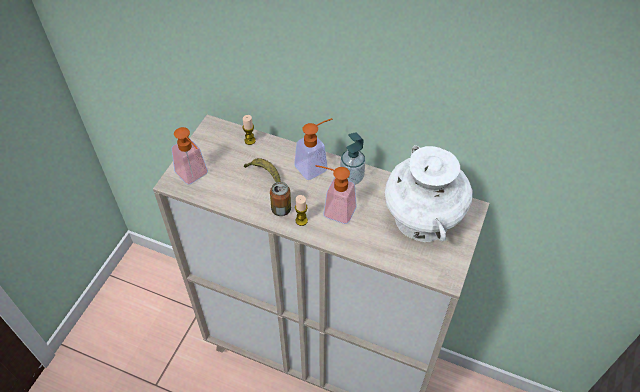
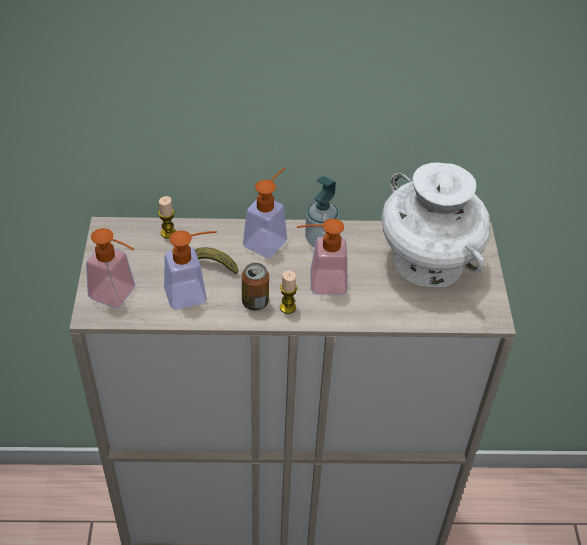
camera: 25 degrees left, 5 degrees down
(243, 189) = (193, 293): none -> soap dispenser

